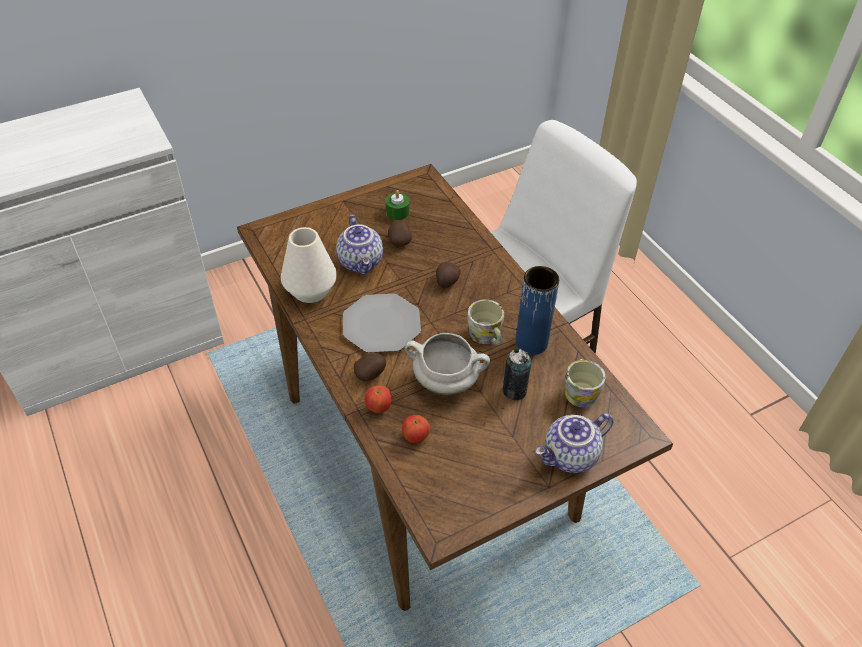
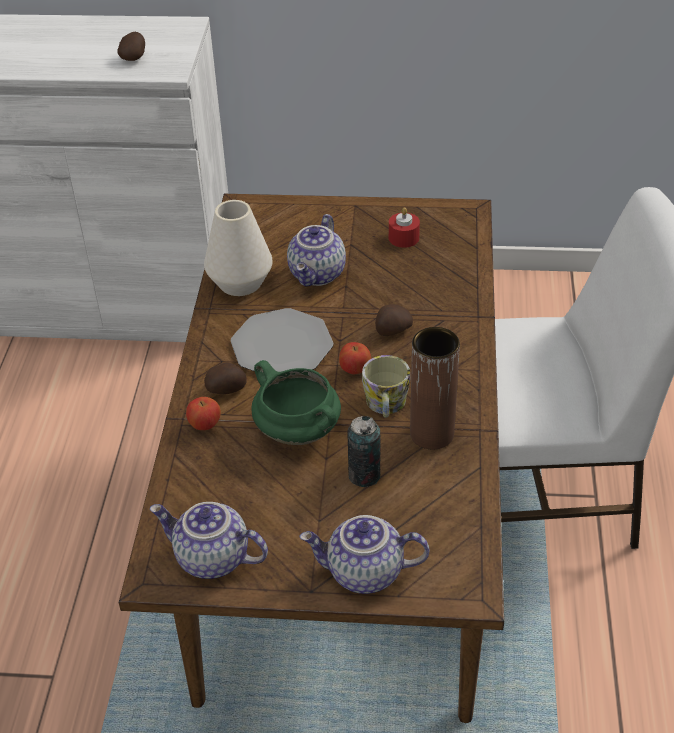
camera: 35 degrees right, 5 degrees down
(397, 212) = (403, 238): green candle -> red candle
(399, 241) = (378, 268): potato -> potato (134, 57)
(416, 437) = (216, 472): apple -> apple (355, 370)
(447, 380) = (299, 431): white cooking pot -> green cooking pot
(467, 500) = (211, 559): none -> teapot
(531, 342) = (432, 434): blue vase -> brown vase
(580, 390) = (442, 510): mug -> none

